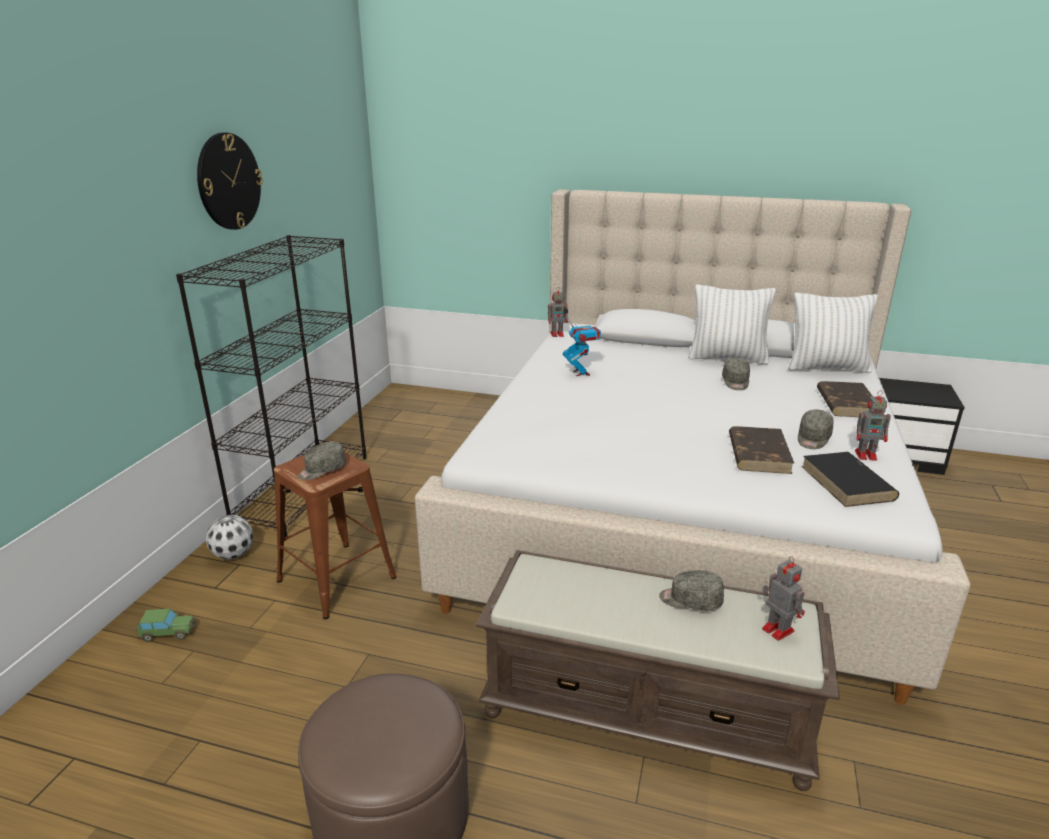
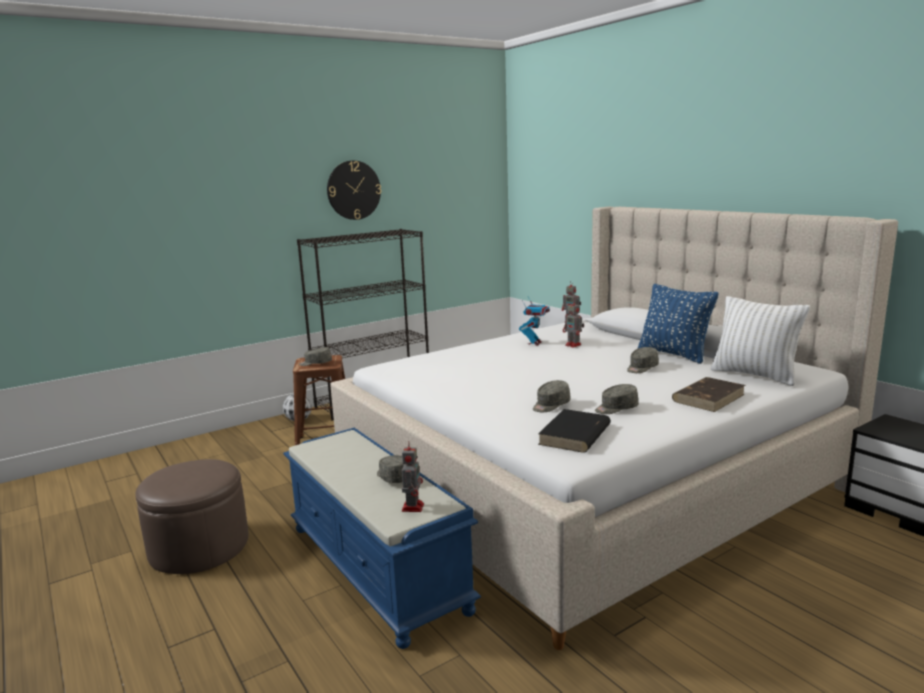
camera: 40 degrees right, 10 degrees down
(167, 633) = (228, 442): toy car -> none
(647, 711) = (378, 567): brown bench -> blue bench
(727, 358) = (674, 354): white pillow -> blue pillow
(758, 453) = (550, 405): brown book -> grey cap
(867, 455) = (636, 427): toy robot -> toy robot (574, 345)

